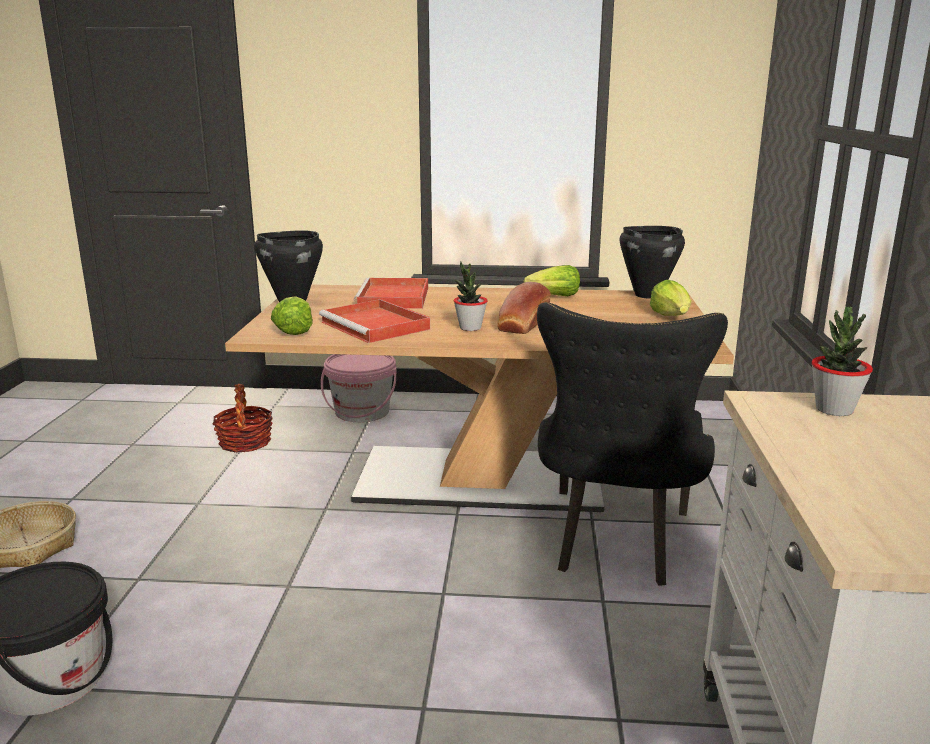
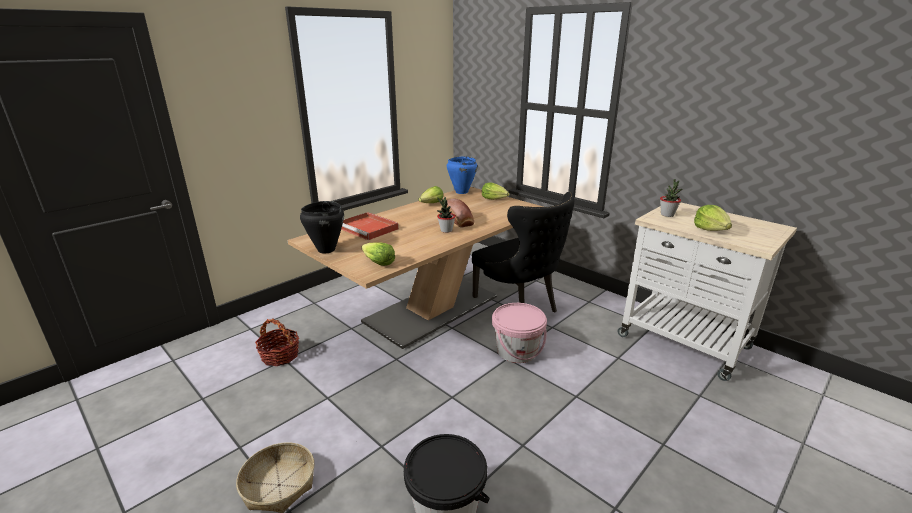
camera: 50 degrees left, 5 degrees up
(362, 412) = (312, 307): pink bucket -> pink bucket (517, 351)
(376, 326) = (407, 245): red tray -> none
(646, 295) = (461, 192): black cooking pot -> blue cooking pot
(848, 466) = (710, 229): none -> lettuce

